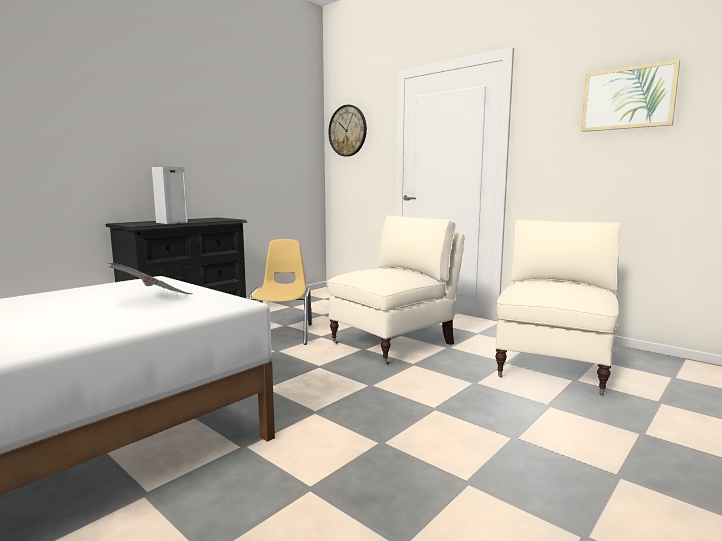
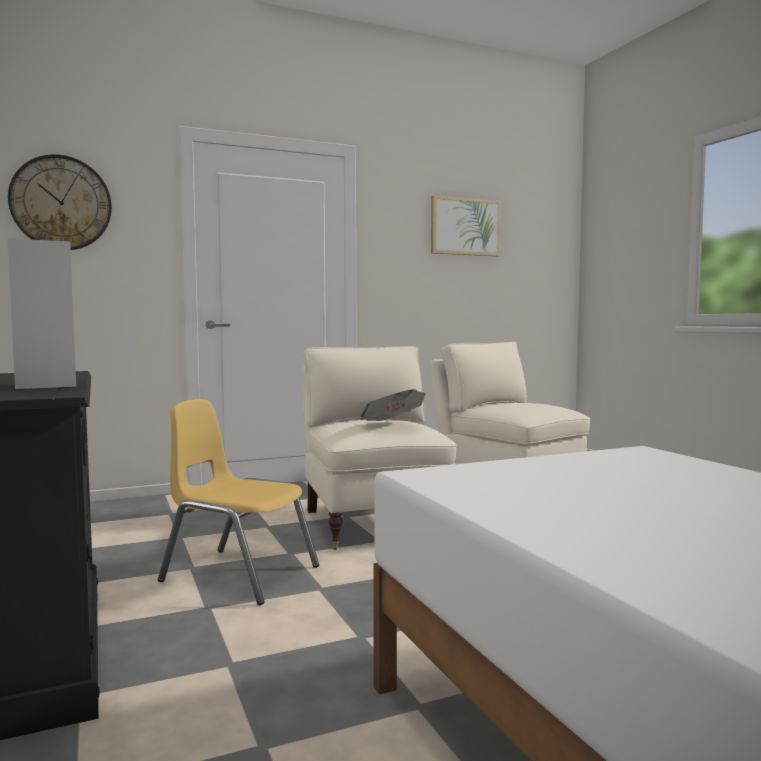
camera: 65 degrees left, 5 degrees down
(153, 299) = (607, 474): newspaper -> newspaper (391, 425)

